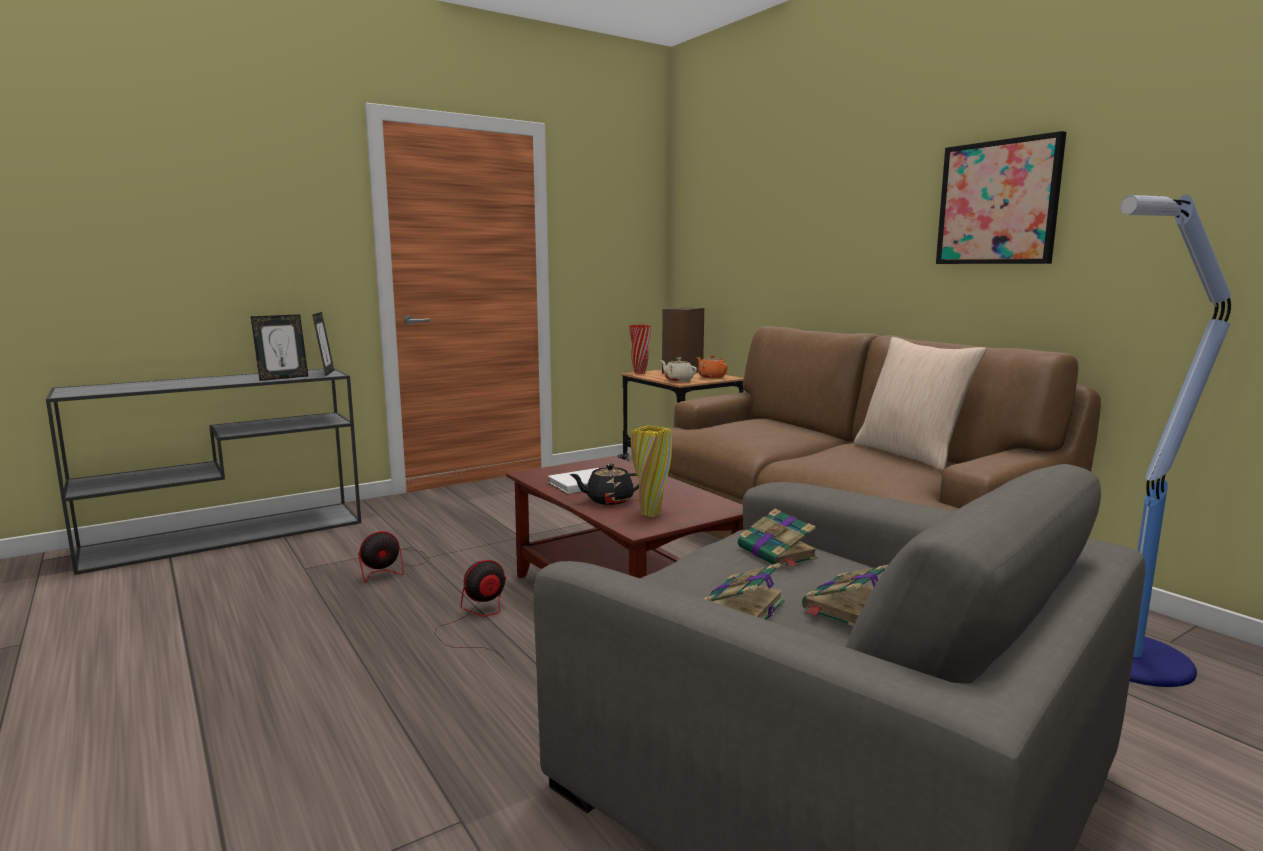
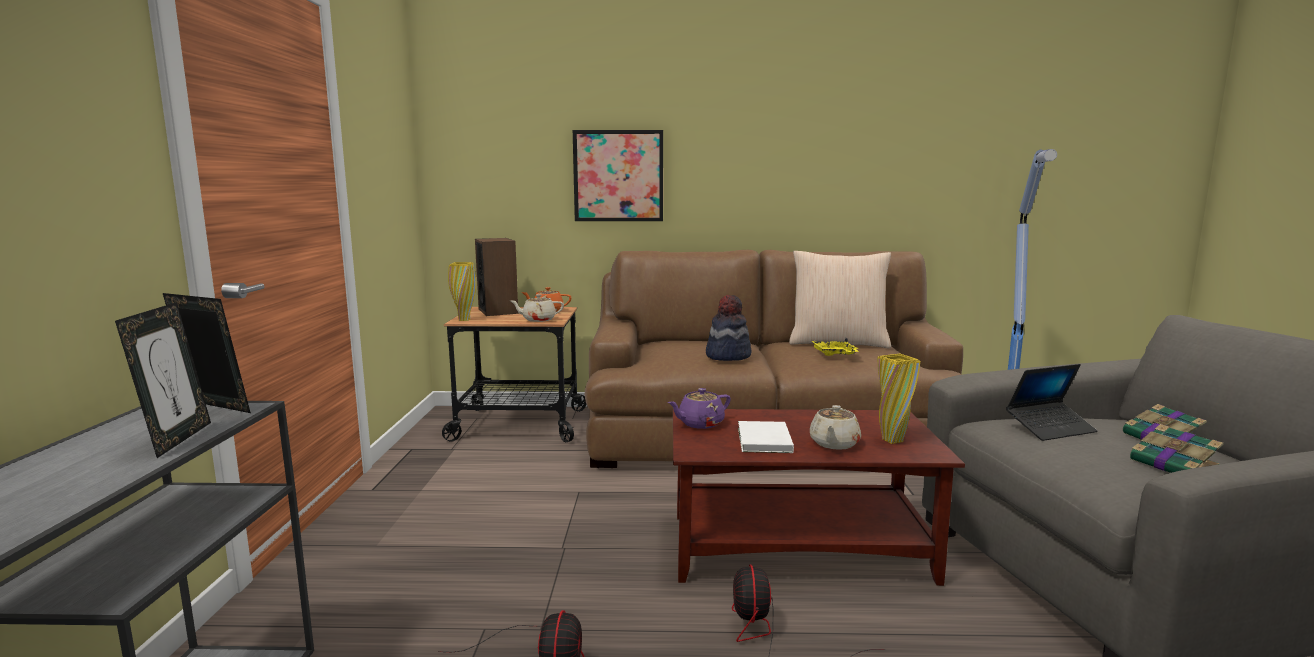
camera: 55 degrees left, 0 degrees up
(590, 466) = (700, 424): none -> purple teapot
(608, 500) = (834, 444): black teapot -> beige teapot
(640, 373) = (464, 320): red vase -> yellow vase
(759, 436) = (727, 356): none -> hat
(778, 553) = (1050, 428): book -> laptop
(854, 459) = (834, 354): none -> yellow tray
(998, 203) = (832, 143): picture -> picture (618, 176)

